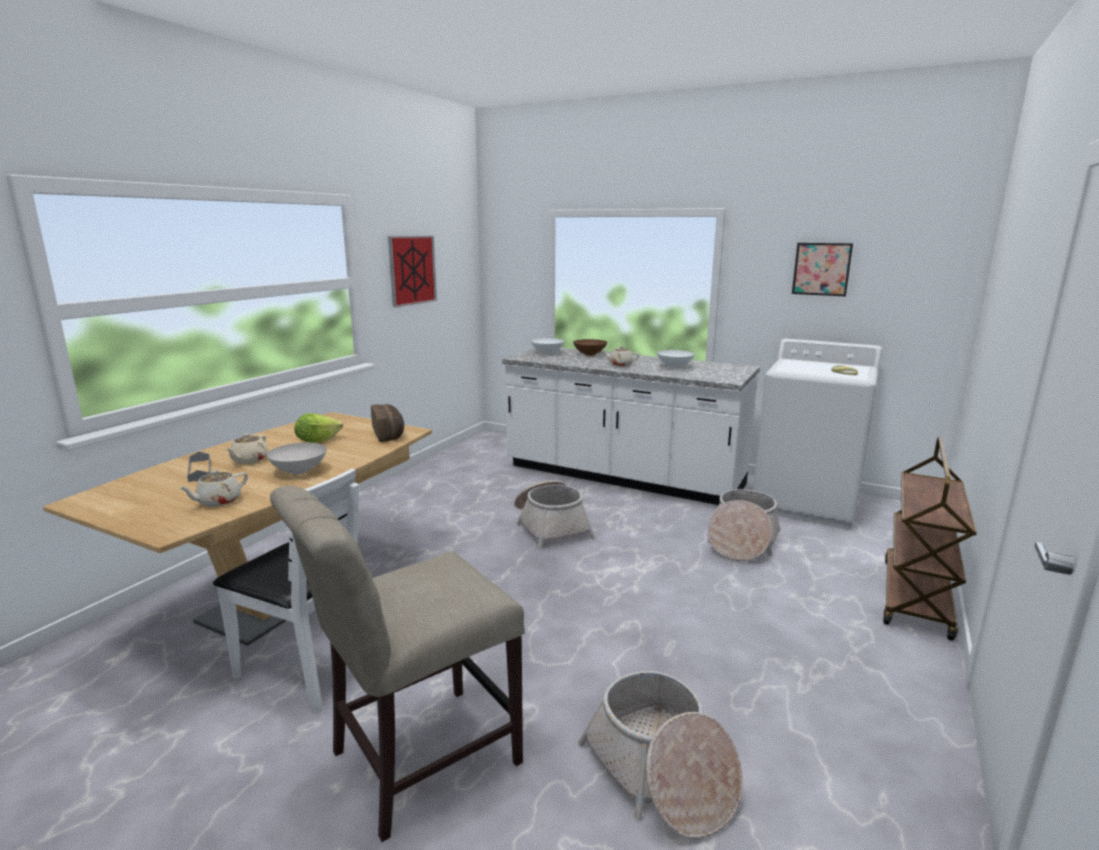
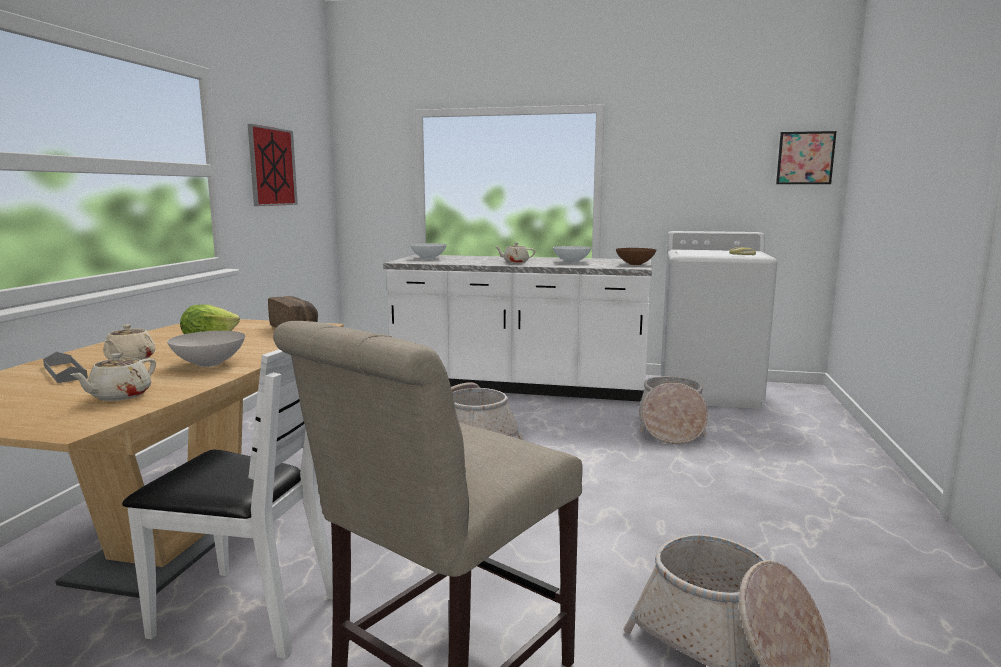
camera: 15 degrees left, 5 degrees down
(589, 354) = (474, 258): brown bowl -> brown bowl (634, 264)
(821, 269) = (701, 161): picture -> picture (805, 158)
(916, 599) = (855, 456): brown cart -> none

